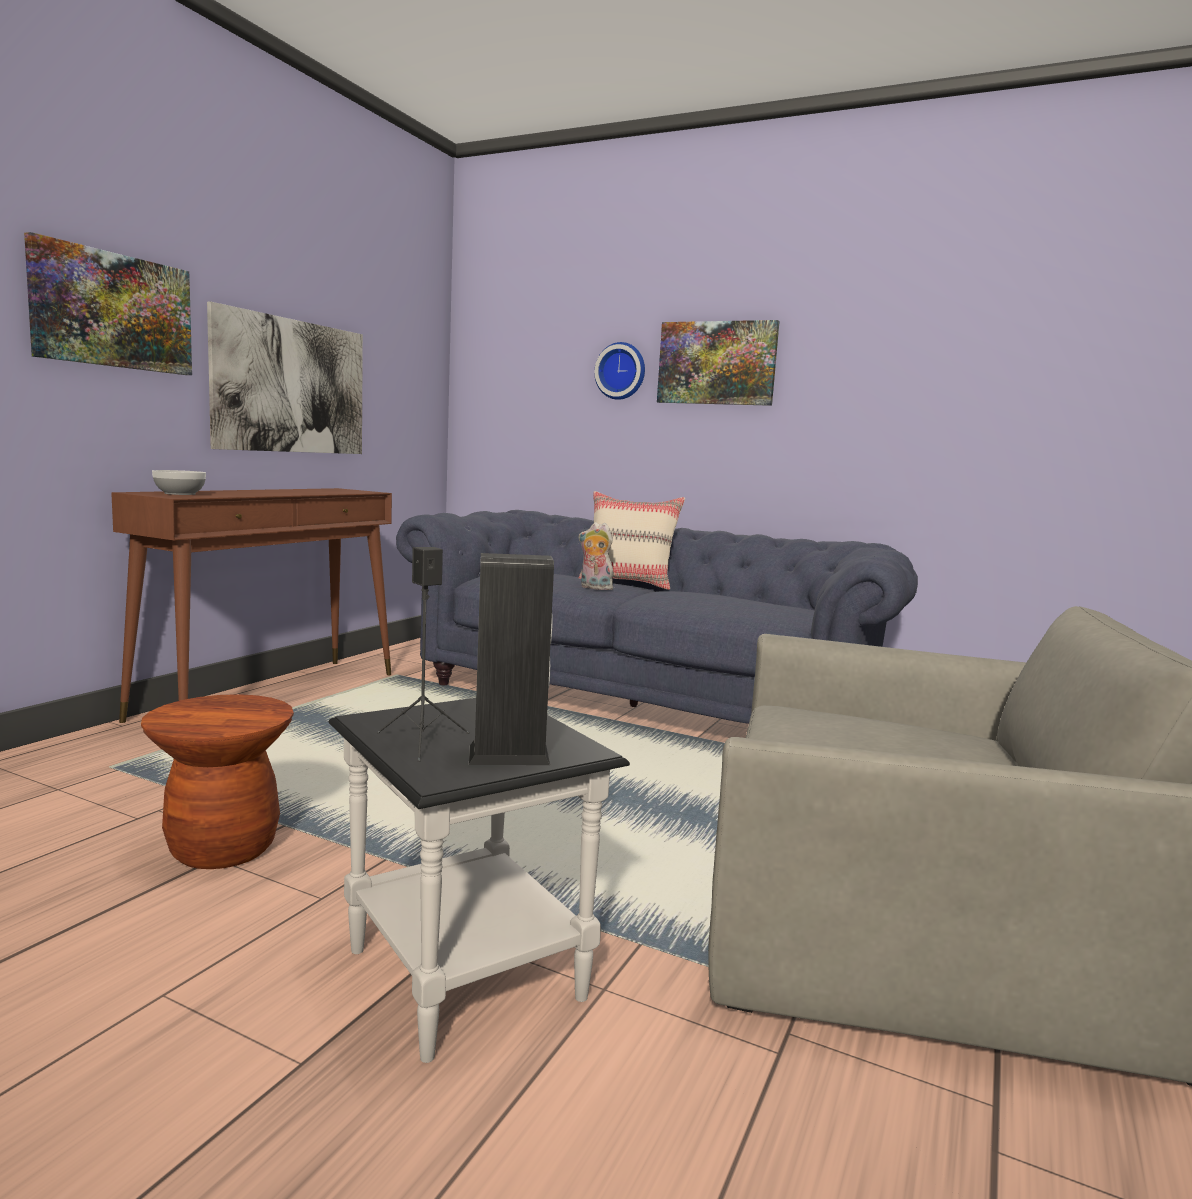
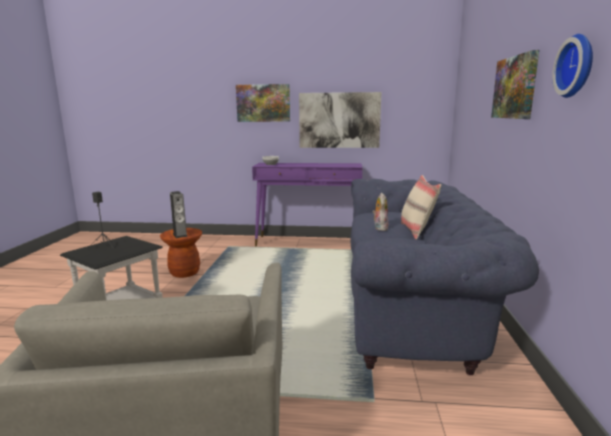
camera: 70 degrees right, 5 degrees up
(272, 695) = (308, 242): brown console table -> purple console table
(509, 755) = (93, 254): speaker -> speaker (180, 235)
(621, 371) = (488, 96): wall clock -> wall clock (577, 66)

